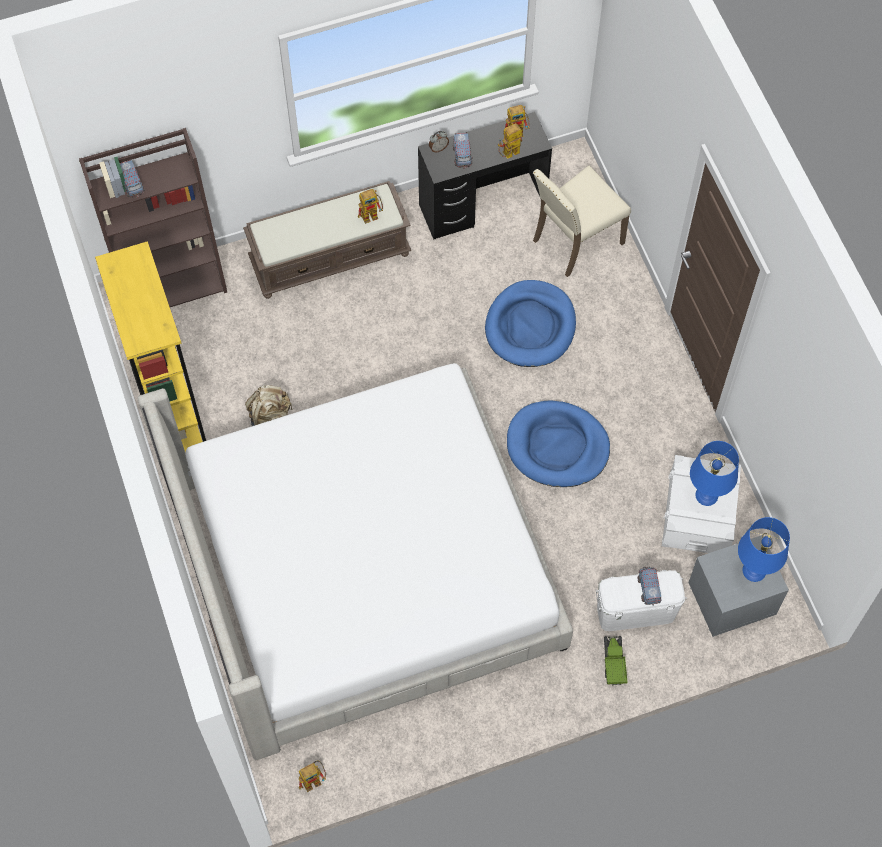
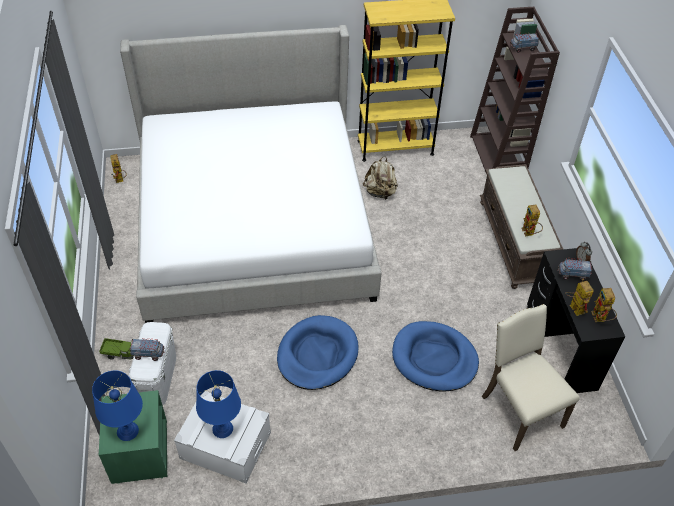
camera: 100 degrees right, 15 degrees down
(731, 600) = (139, 451): grey nightstand -> green nightstand

